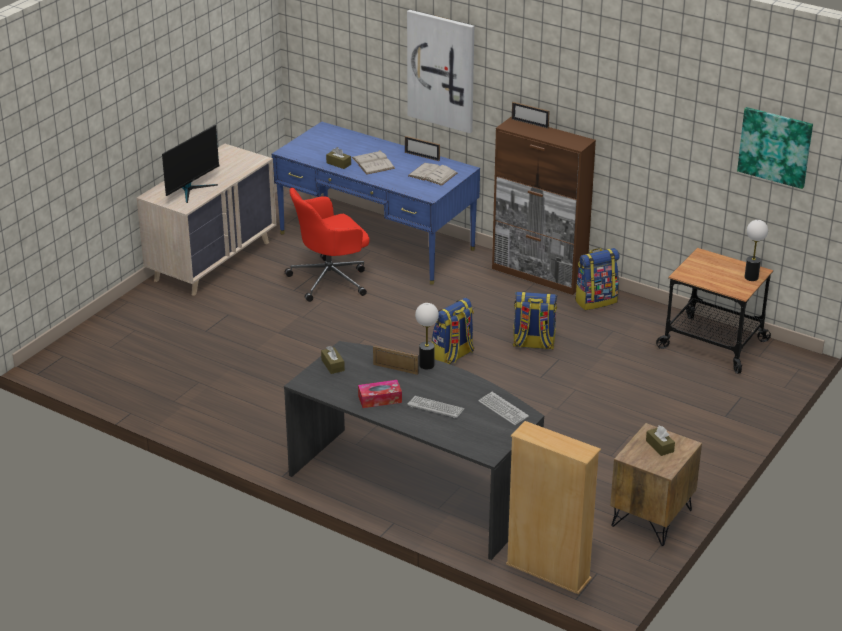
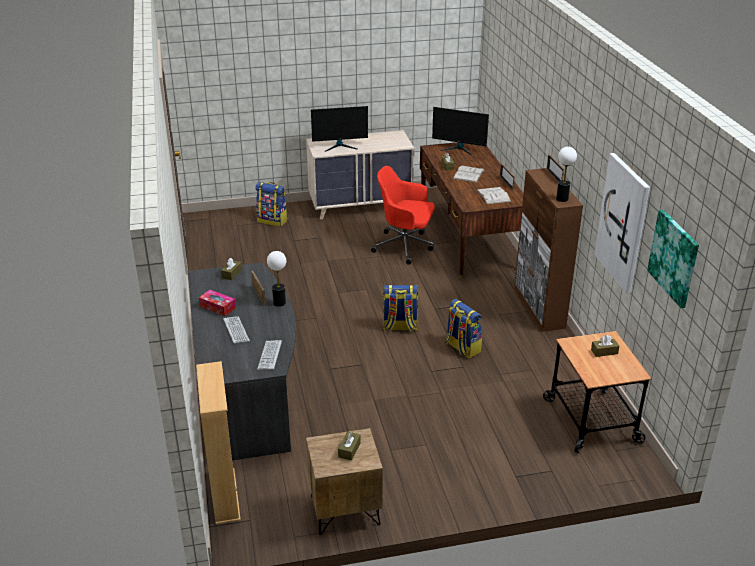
camera: 45 degrees right, 0 degrees up
(317, 140) = (459, 149): none -> monitor
(376, 241) = (469, 237): blue desk -> brown desk
(441, 70) = (530, 117): picture -> picture (623, 222)
(596, 301) = (552, 344): backpack -> backpack (272, 221)
(715, 268) = (604, 352): none -> brown tissue box
(751, 277) = (622, 373): table lamp -> table lamp (562, 199)

